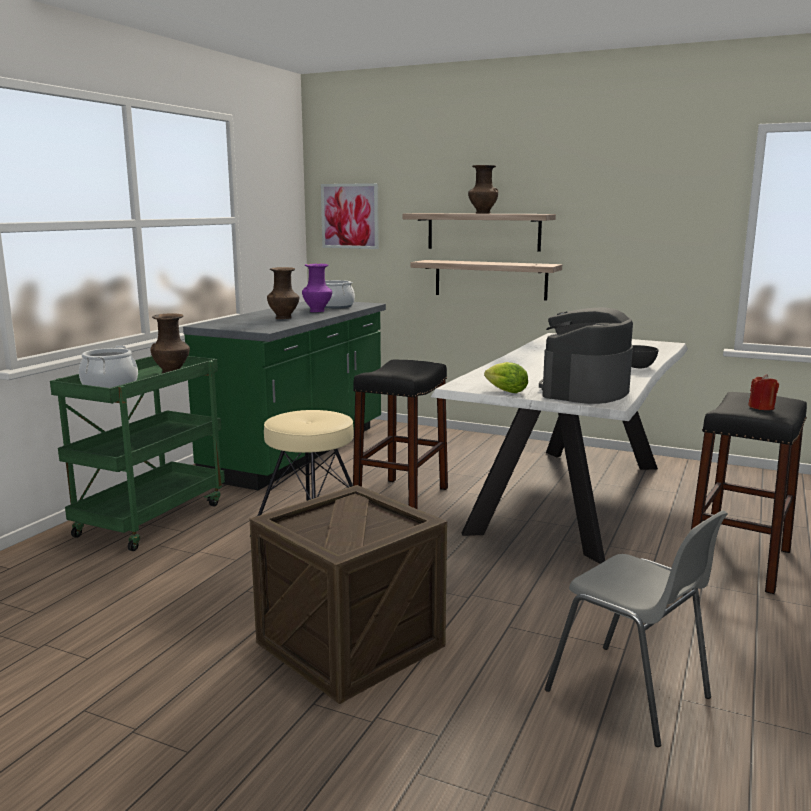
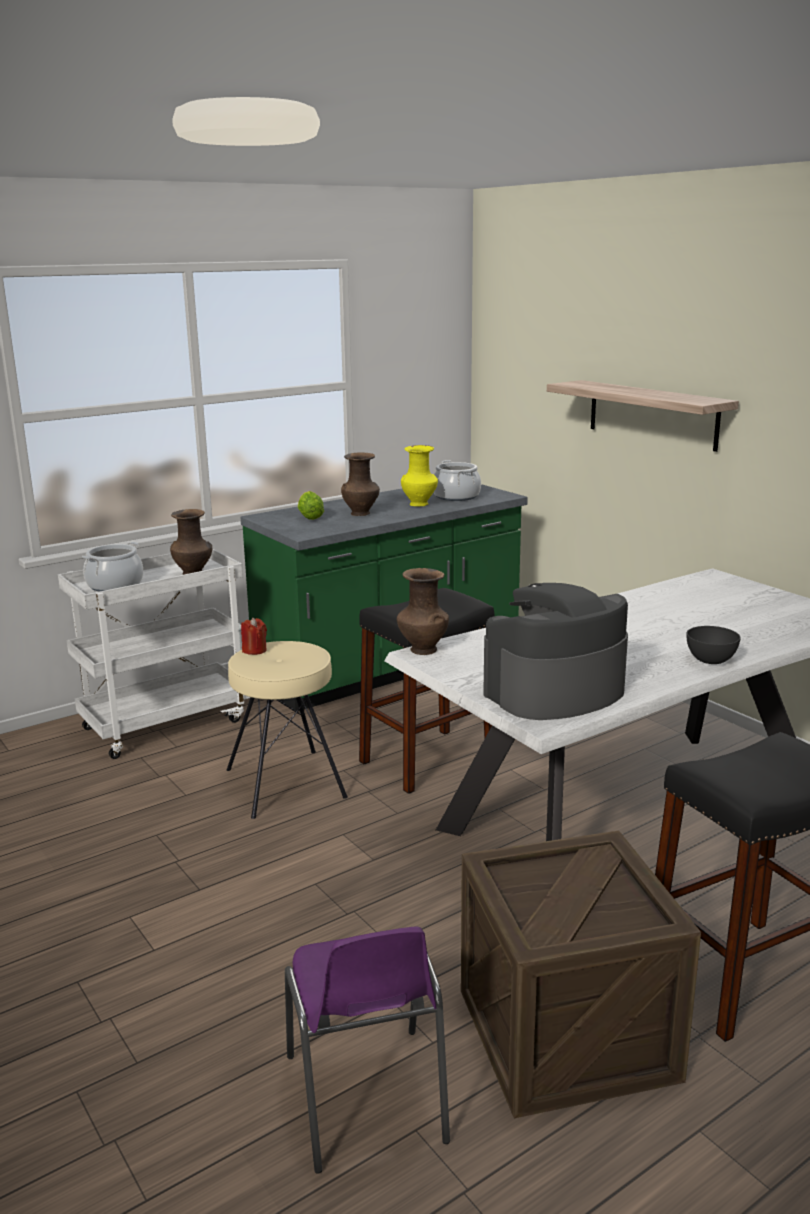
camera: 30 degrees right, 5 degrees up
(151, 518) = (167, 723): green cart -> white cart
(317, 311) = (420, 504): purple vase -> yellow vase
(350, 216) = (513, 375): picture -> none
(350, 644) = (175, 929): crate -> crate (566, 1034)
(482, 213) = (639, 392): brown vase -> brown vase (422, 650)
(490, 279) = (657, 481): shelf -> none
(504, 391) = (455, 673): lettuce -> lettuce (309, 517)
(631, 696) = (366, 1101): grey chair -> purple chair
(761, 407) = (768, 774): red candle -> red candle (254, 650)

